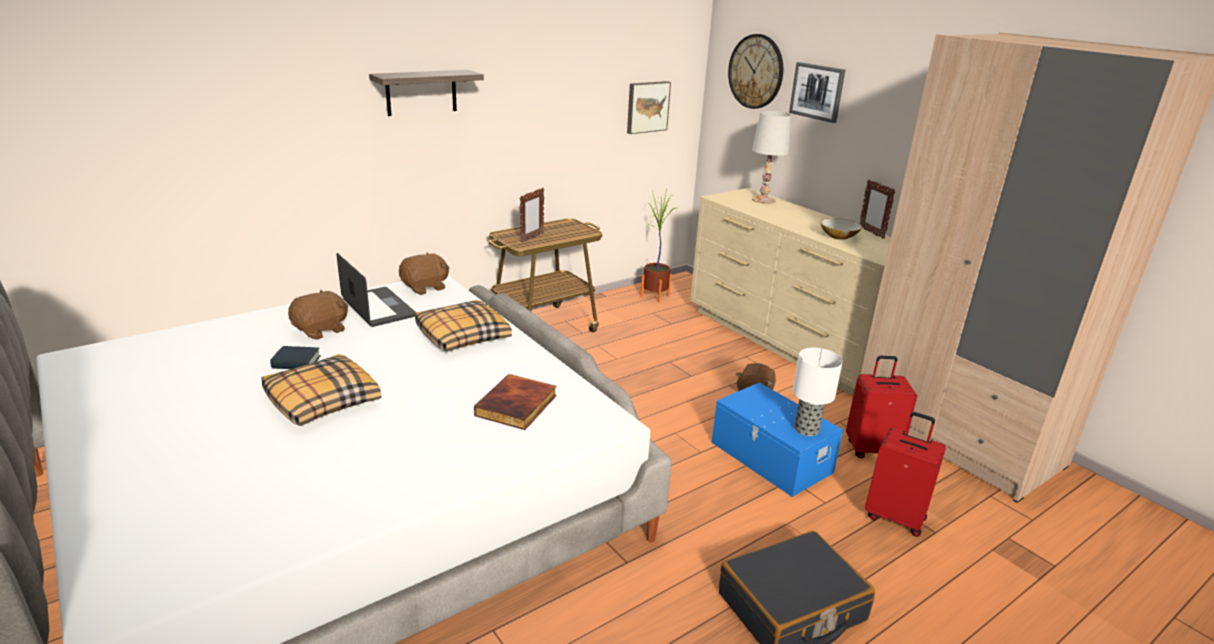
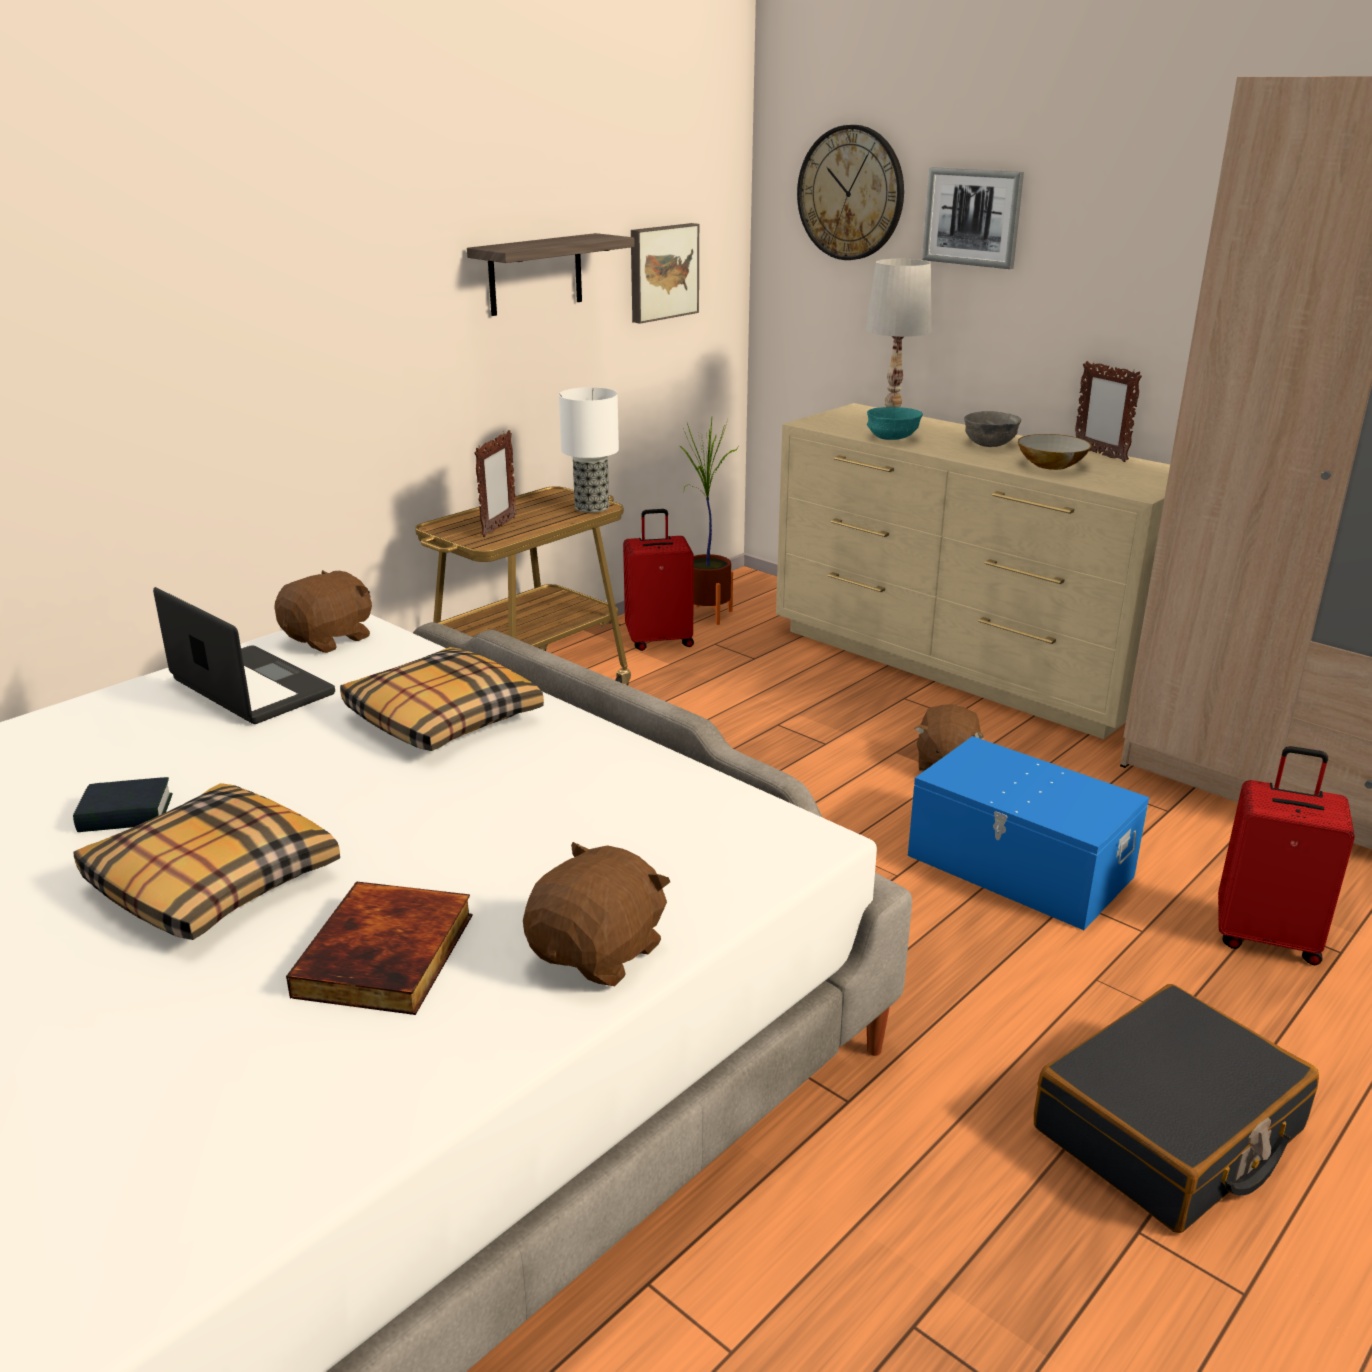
camera: 10 degrees left, 0 degrees up
(321, 330) = (153, 744): brown plush toy -> brown plush toy (599, 953)
(421, 92) = (266, 262): shelf -> shelf (535, 274)
(517, 406) = (610, 835): book -> book (388, 956)
(757, 211) = (892, 438): none -> turquoise bowl
(807, 429) = (1090, 805): table lamp -> table lamp (592, 507)
(811, 220) = (990, 444): none -> grey bowl
(871, 449) = (1177, 826): red suitcase -> red suitcase (659, 640)

